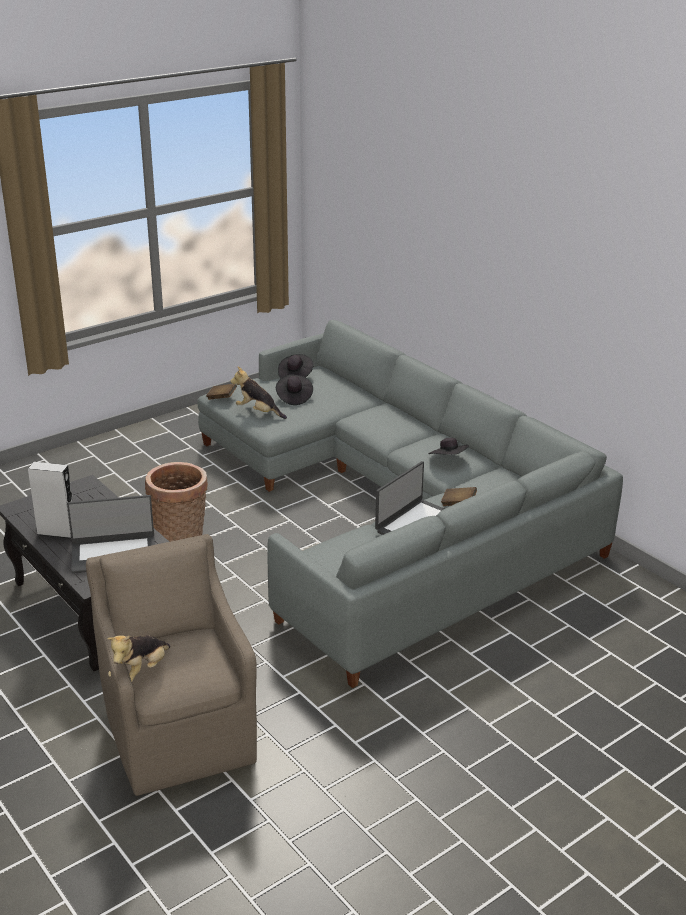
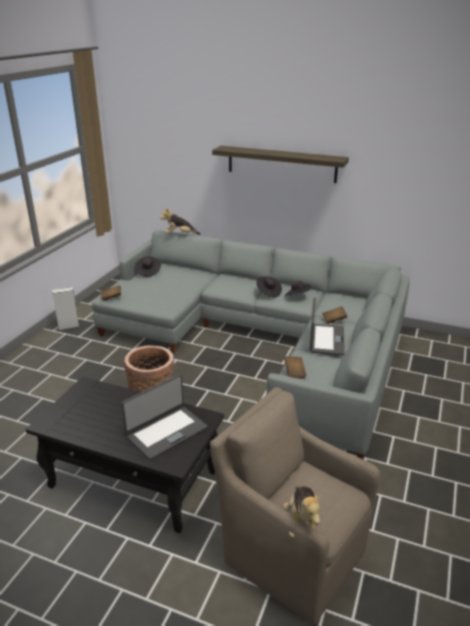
camera: 30 degrees left, 0 degrees up
(57, 532) = (101, 431): grey speaker -> grey speaker (68, 326)
(258, 412) = (147, 300): plush toy -> plush toy (180, 235)
(294, 397) = (162, 285): black hat -> black hat (268, 292)
(327, 548) = (294, 373): none -> brown book
(484, 261) = (281, 164): none -> shelf

